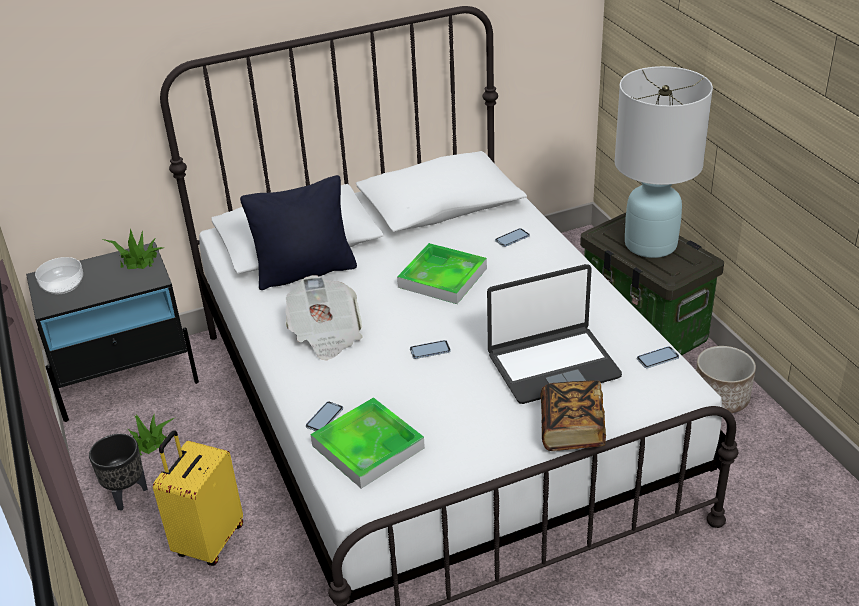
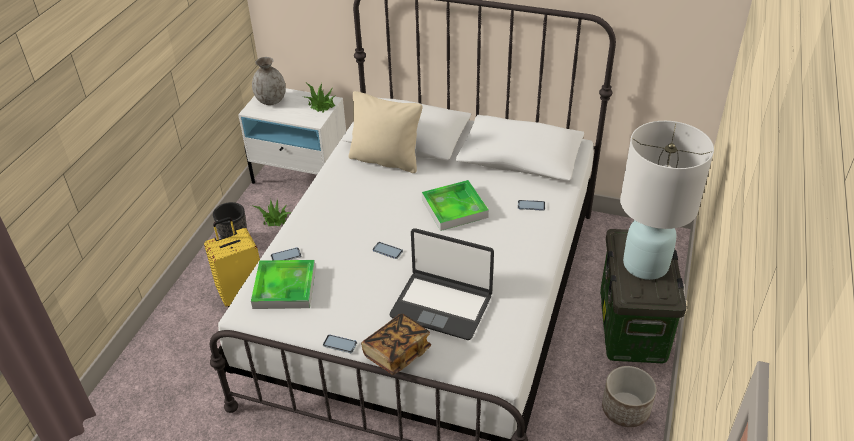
camera: 40 degrees right, 5 degrees up
(62, 285) = (271, 101): bowl -> grey vase
(127, 381) = (302, 177): black nightstand -> white nightstand
(305, 272) = (386, 160): black pillow -> beige pillow
(326, 334) = (347, 206): newspaper -> none
(657, 358) = (510, 344): phone -> phone (340, 344)

